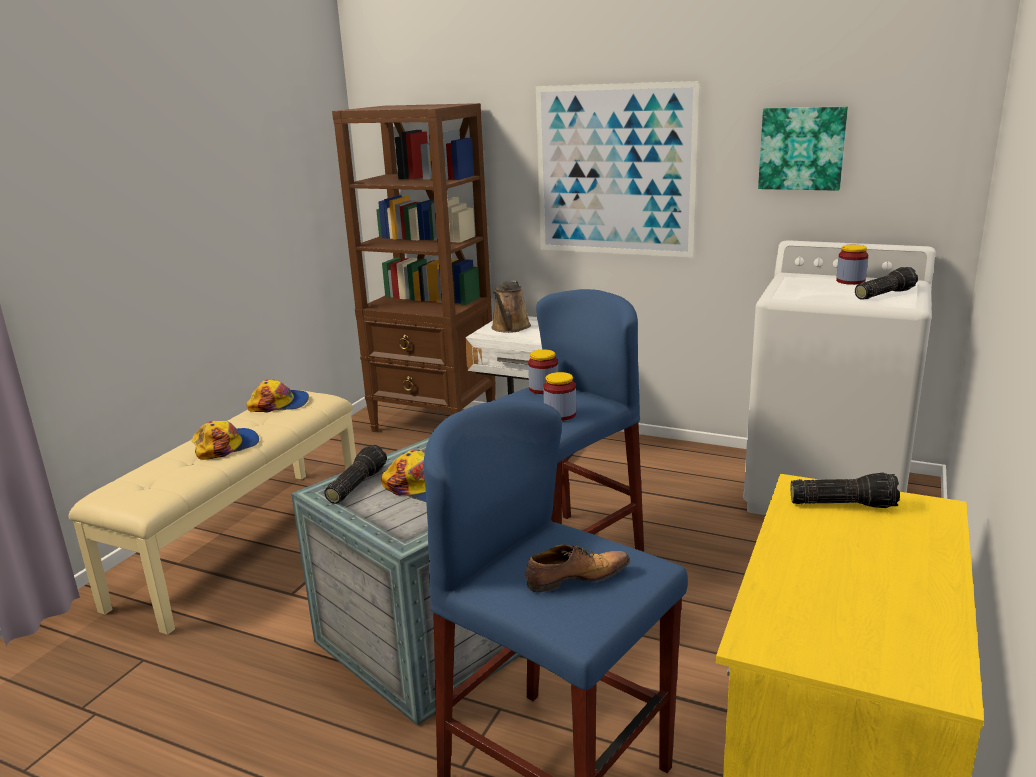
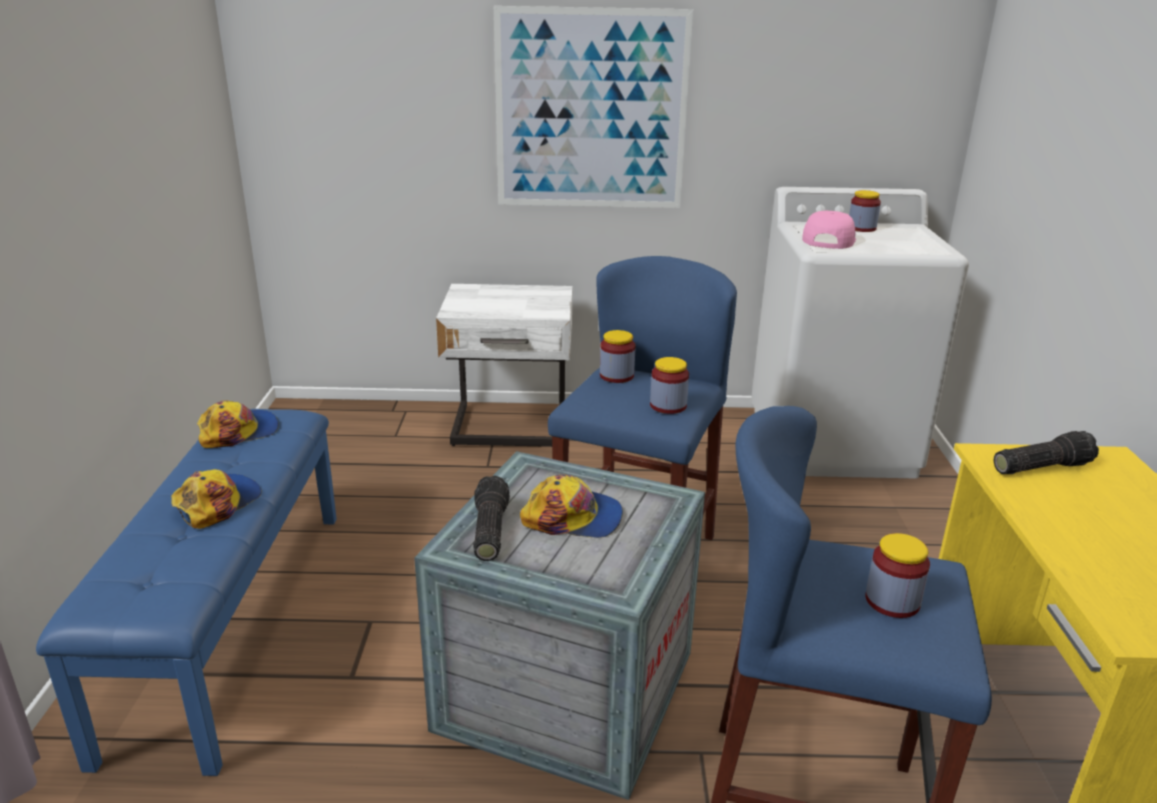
camera: 25 degrees left, 5 degrees up
(243, 541) = (230, 621): beige bench -> blue bench
(435, 424) = (373, 423): brown bookcase -> none
(510, 328) = (479, 301): brown watering can -> none
(575, 578) = (892, 601): shoe -> jar
(799, 289) = (827, 239): none -> pink cap
(802, 148) = (799, 88): picture -> none
(883, 294) = (908, 241): flashlight -> none

